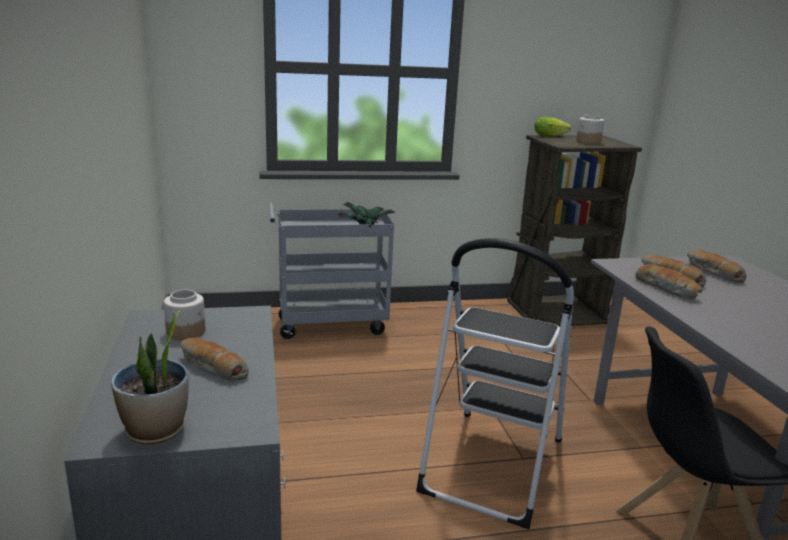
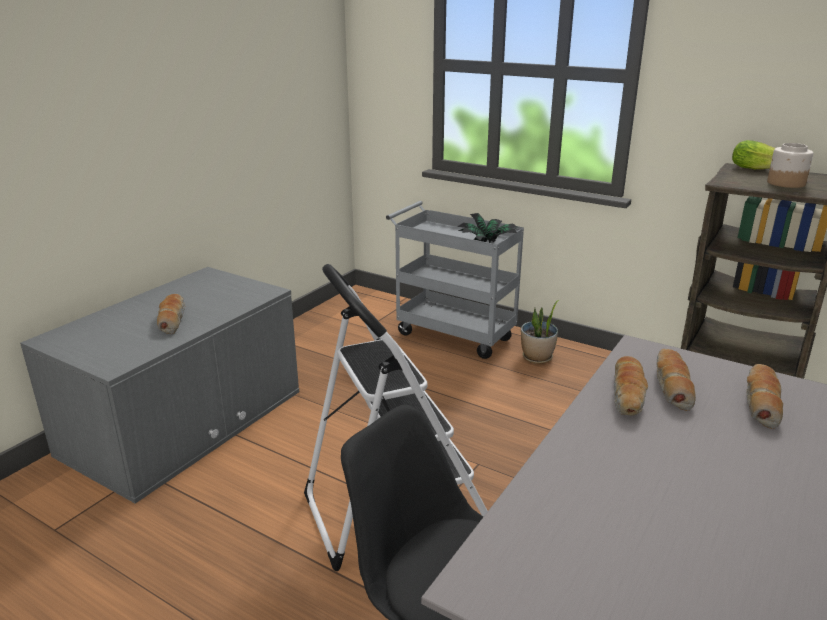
camera: 45 degrees right, 5 degrees up
(156, 430) = (76, 345): potted plant -> potted plant (537, 358)
(186, 332) = (206, 291): jar -> none

